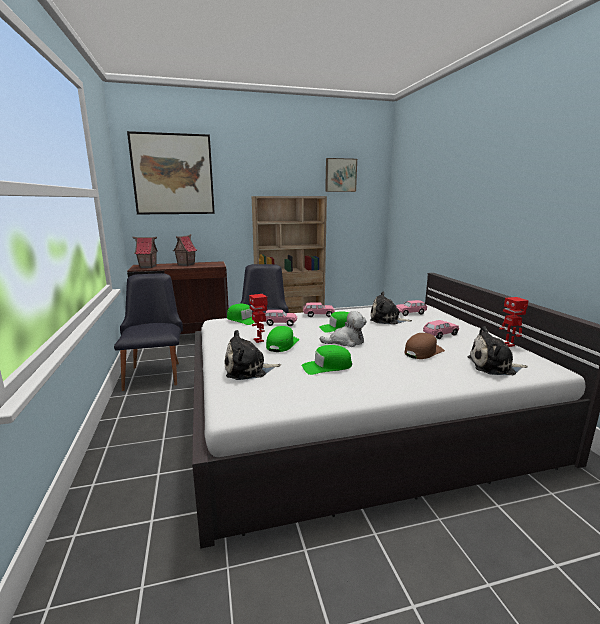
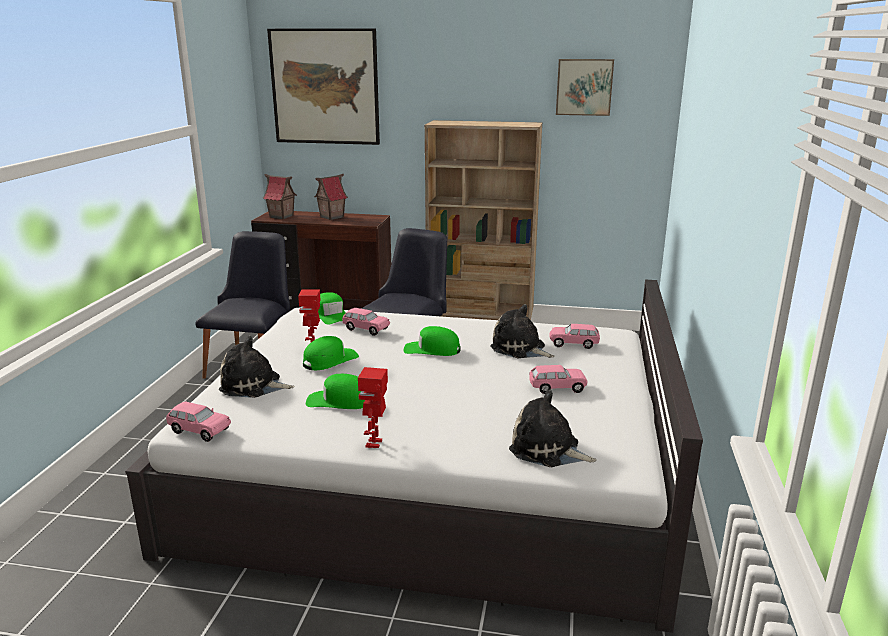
camera: 25 degrees right, 5 degrees up
(318, 315) = (437, 324): pink toy car -> pink toy car (199, 430)
(345, 342) = (410, 372): plush toy -> none
(423, 352) = (488, 408): brown cap -> none
(508, 344) = (633, 424): toy robot -> toy robot (375, 443)

